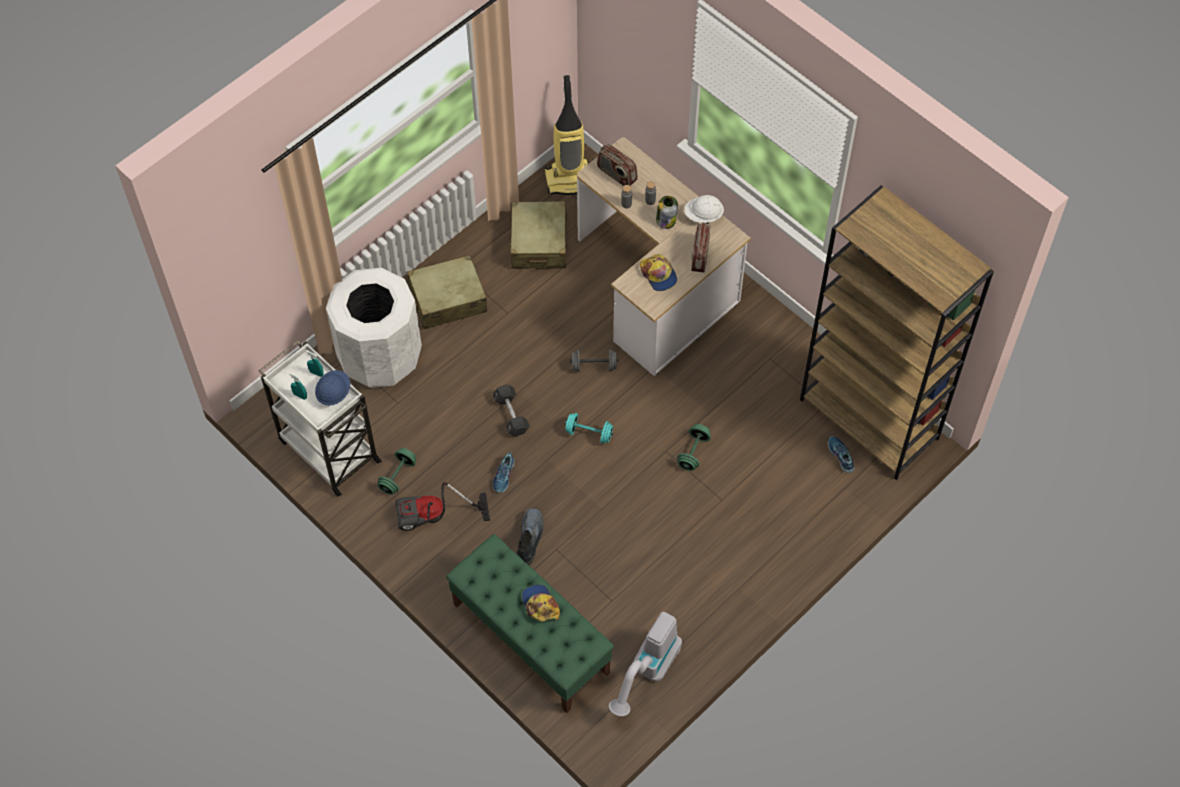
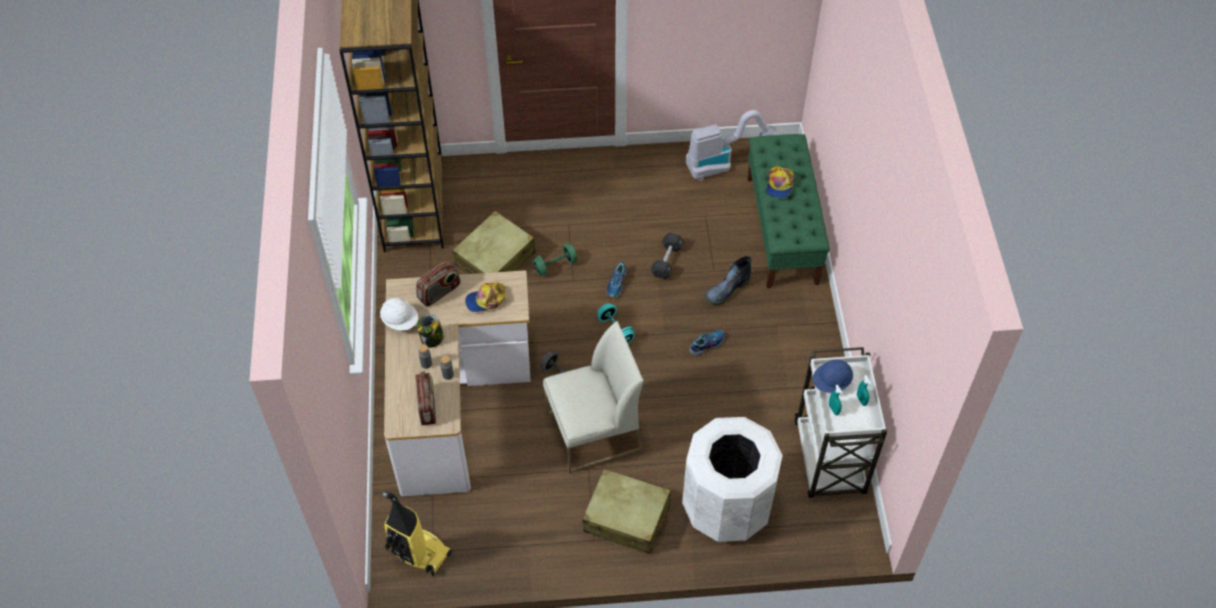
camera: 140 degrees left, 5 degrees down
(397, 476) = (789, 400): green dumbbell -> none
(434, 517) = (785, 351): vacuum cleaner -> none
(511, 415) = (661, 384): black dumbbell -> black dumbbell (666, 261)
(528, 341) = (593, 432): none -> white chair
(539, 243) = (504, 511): beige suitcase -> beige suitcase (495, 259)
(658, 275) = (486, 300): cap -> cap turned 120 degrees counterclockwise
(840, 456) = (460, 196): shoe -> shoe (617, 283)

